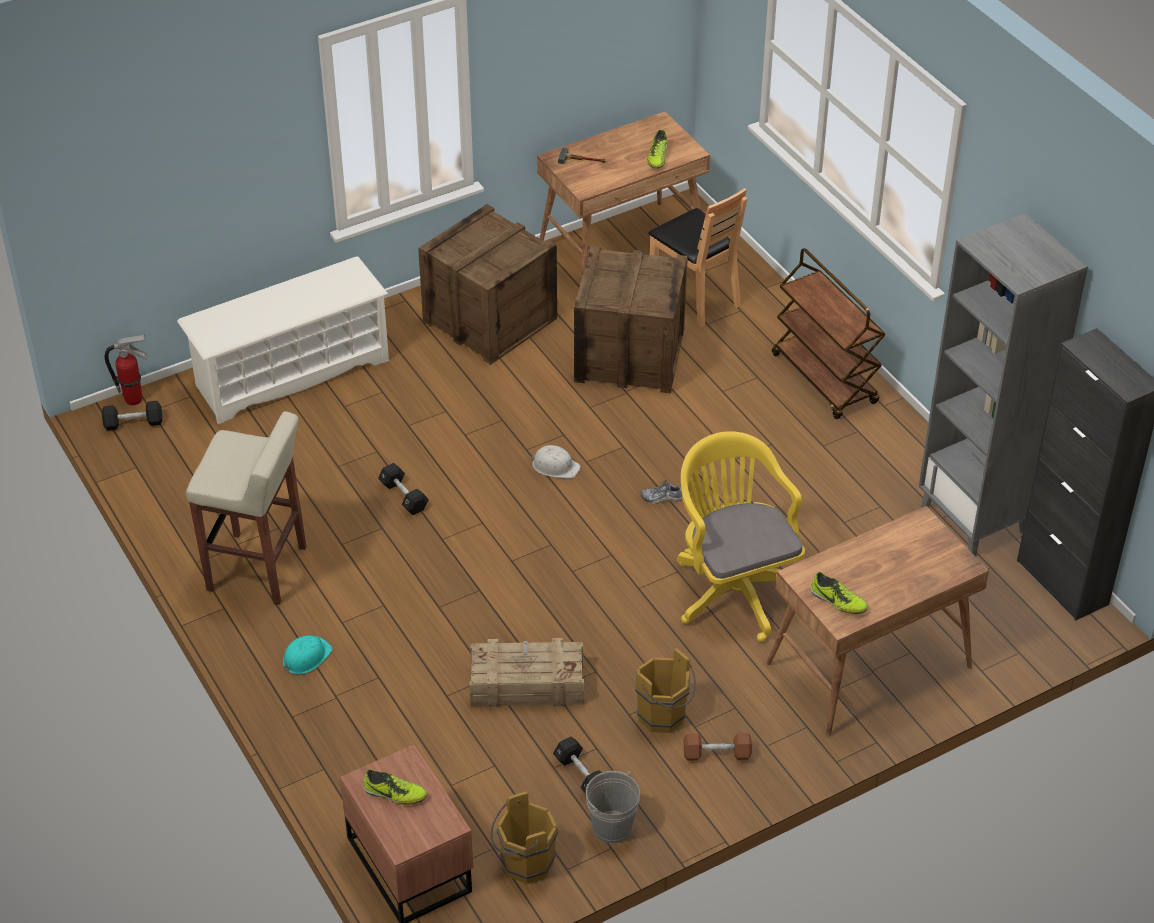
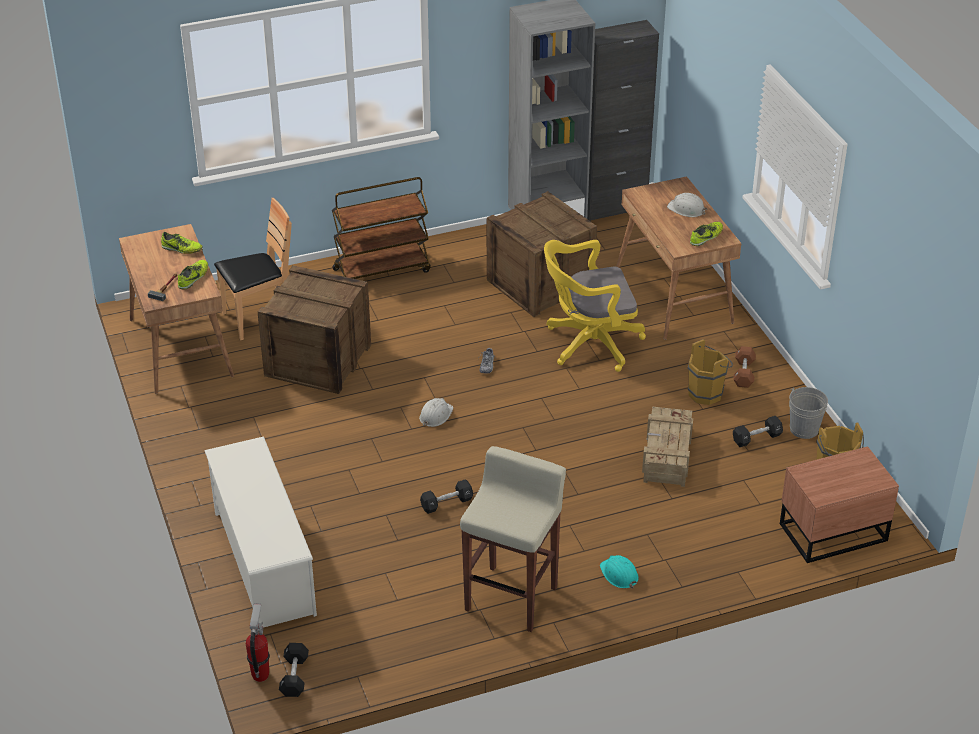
camera: 80 degrees left, 5 degrees down
(395, 794) = (834, 480): shoe -> shoe (194, 278)
(489, 320) = (241, 433): crate -> crate (540, 285)
(901, 576) = (686, 209): none -> white hard hat

